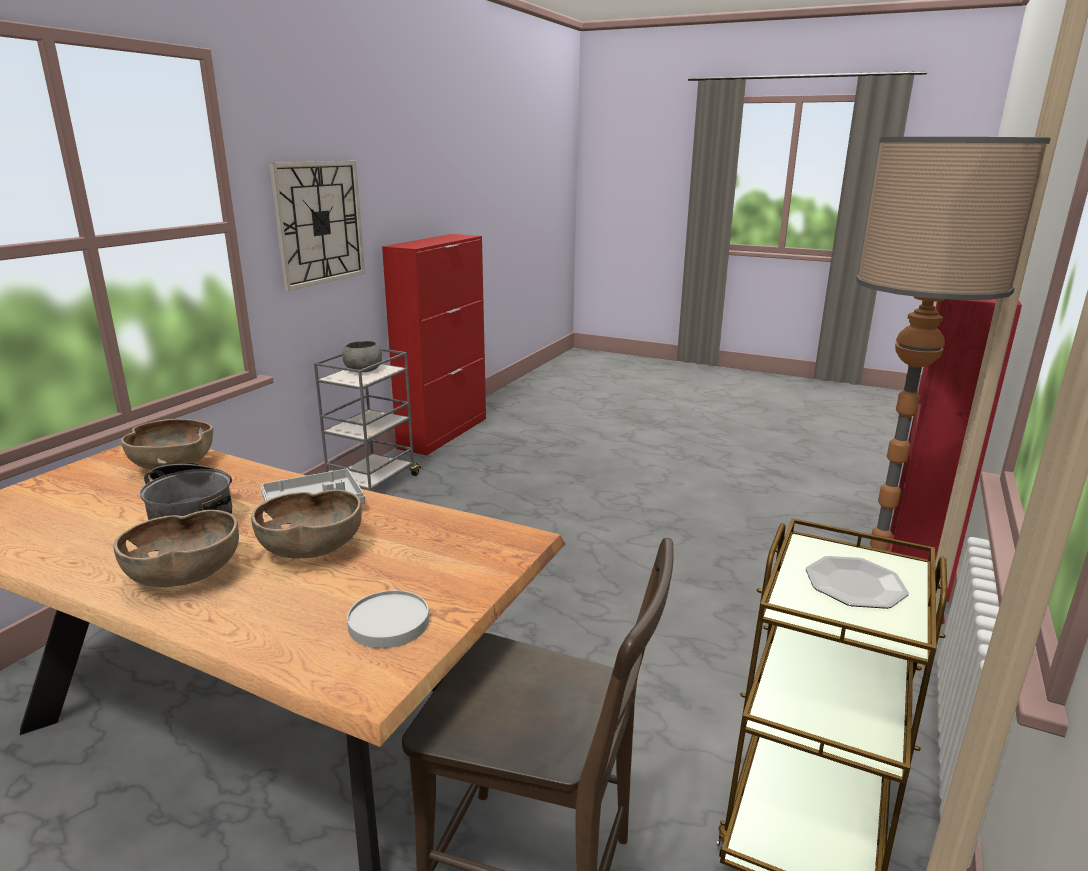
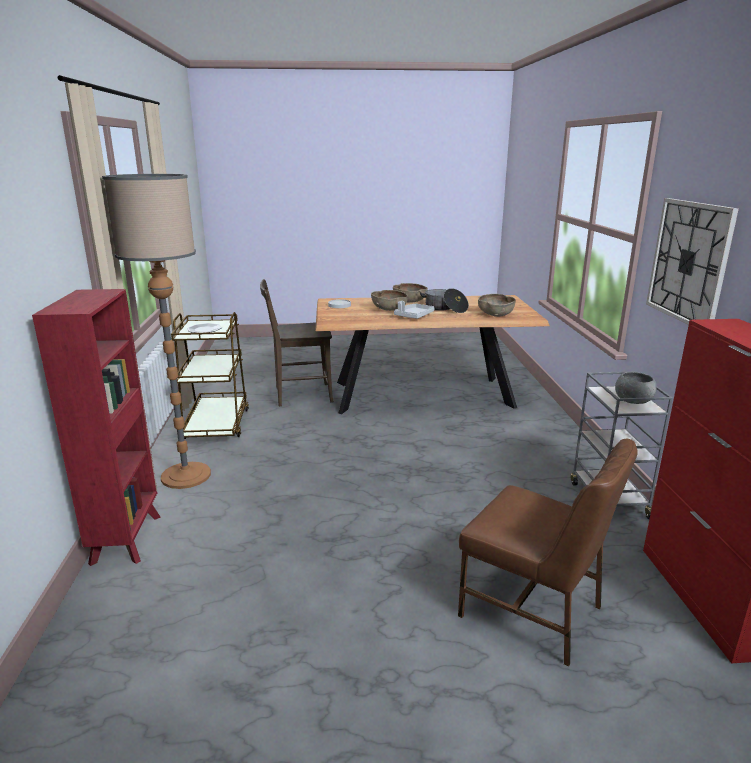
camera: 150 degrees right, 0 degrees up
(557, 454) = (533, 611): none -> brown chair

